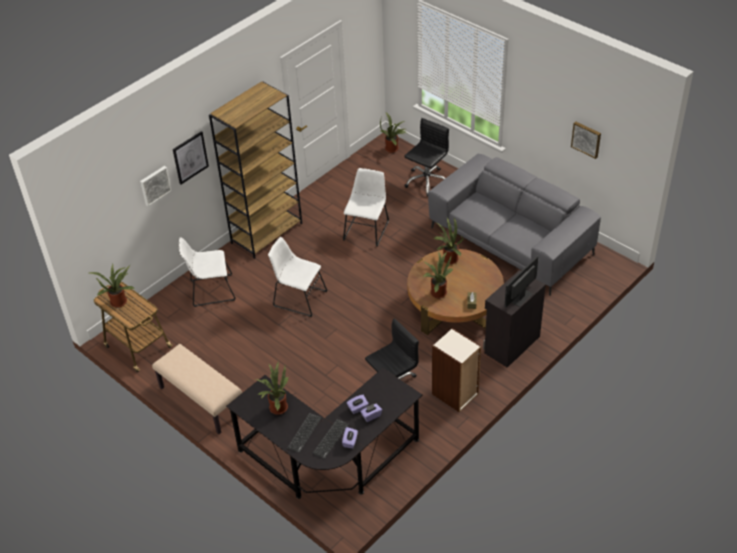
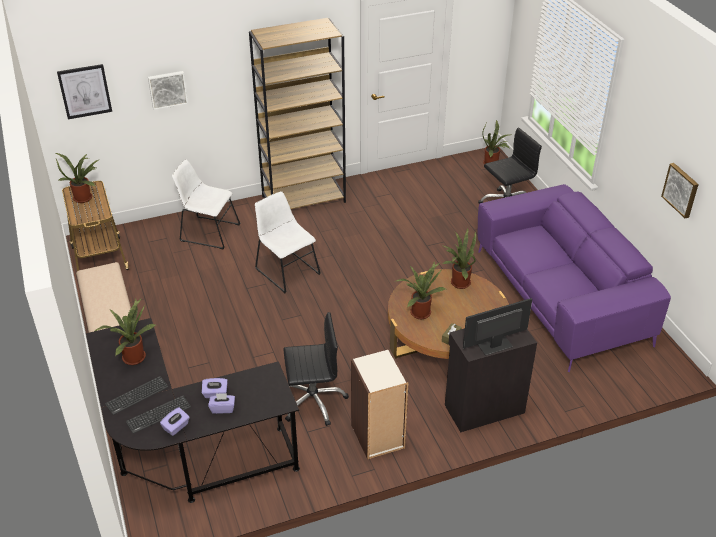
camera: 25 degrees right, 5 degrees down
(190, 157) = (219, 75): picture -> picture (85, 91)
(367, 229) = (408, 229): white chair -> none
(510, 241) = (560, 297): grey sofa -> purple sofa

